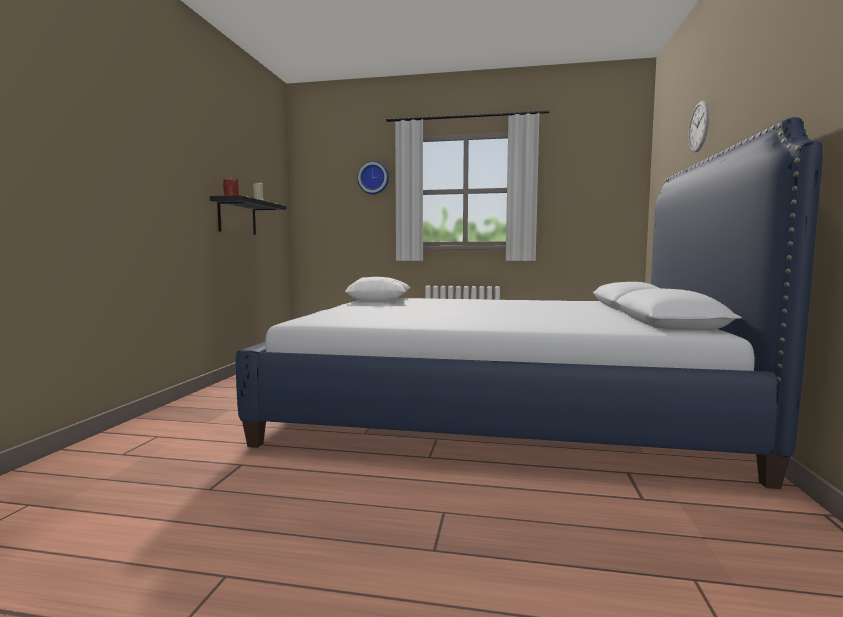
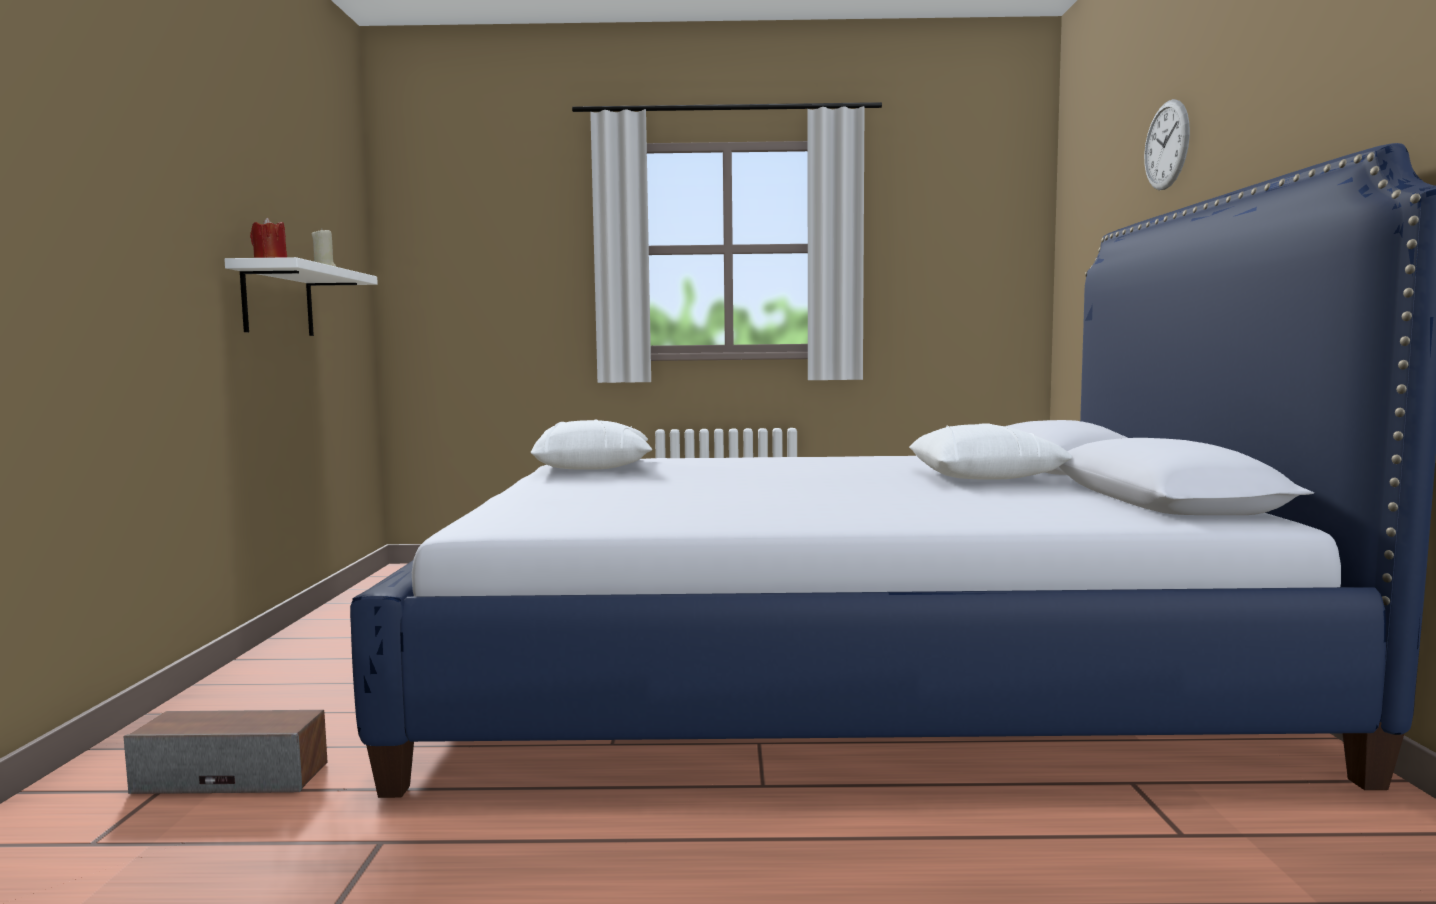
camera: 10 degrees left, 0 degrees up
(189, 433) = (233, 777): none -> speaker
(237, 217) = (278, 301): black shelf -> white shelf
(374, 178) = (547, 221): wall clock -> none
(578, 310) = (985, 477): none -> white pillow

